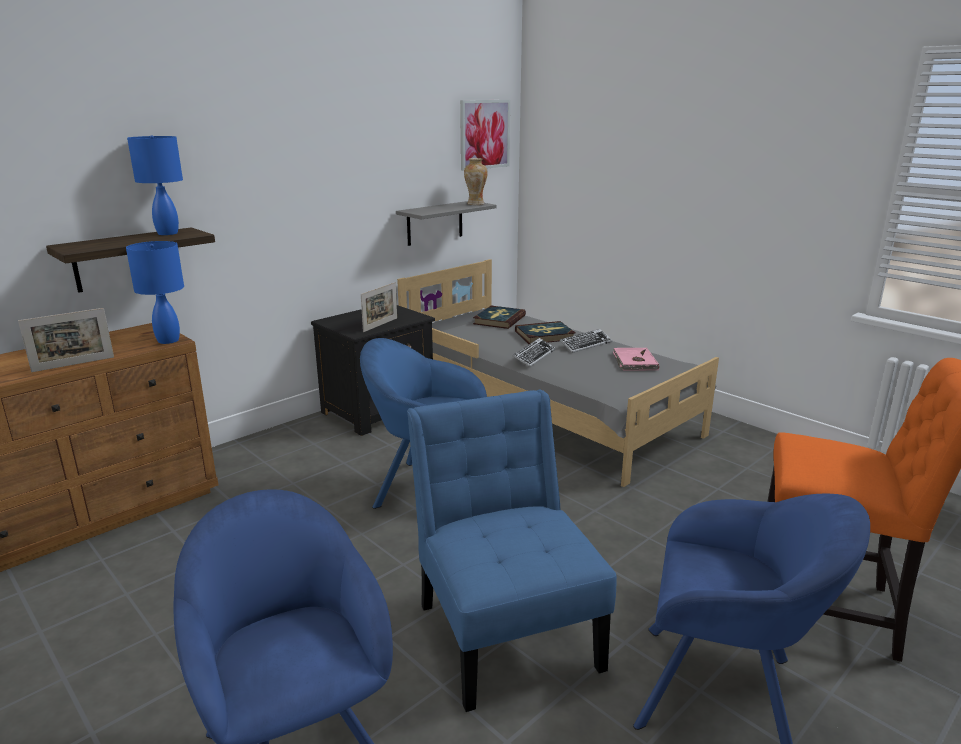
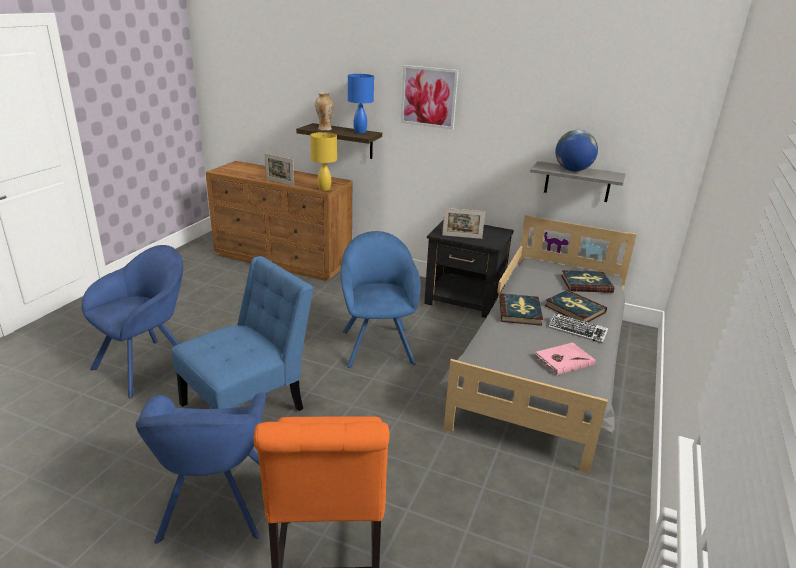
camera: 65 degrees right, 5 degrees up
(169, 340) = (324, 189): blue table lamp -> yellow table lamp
(444, 208) = (573, 170): none -> globe
(475, 204) = (610, 176): vase -> vase (324, 129)
(484, 134) = (659, 115): picture -> picture (429, 97)
(534, 356) = (520, 312): keyboard -> book

